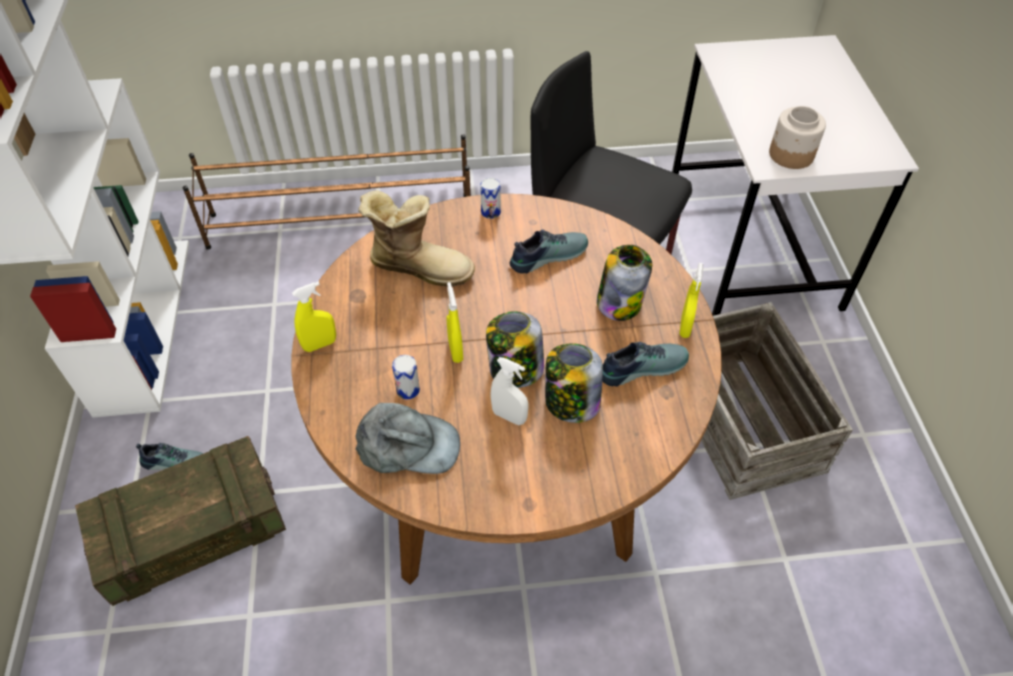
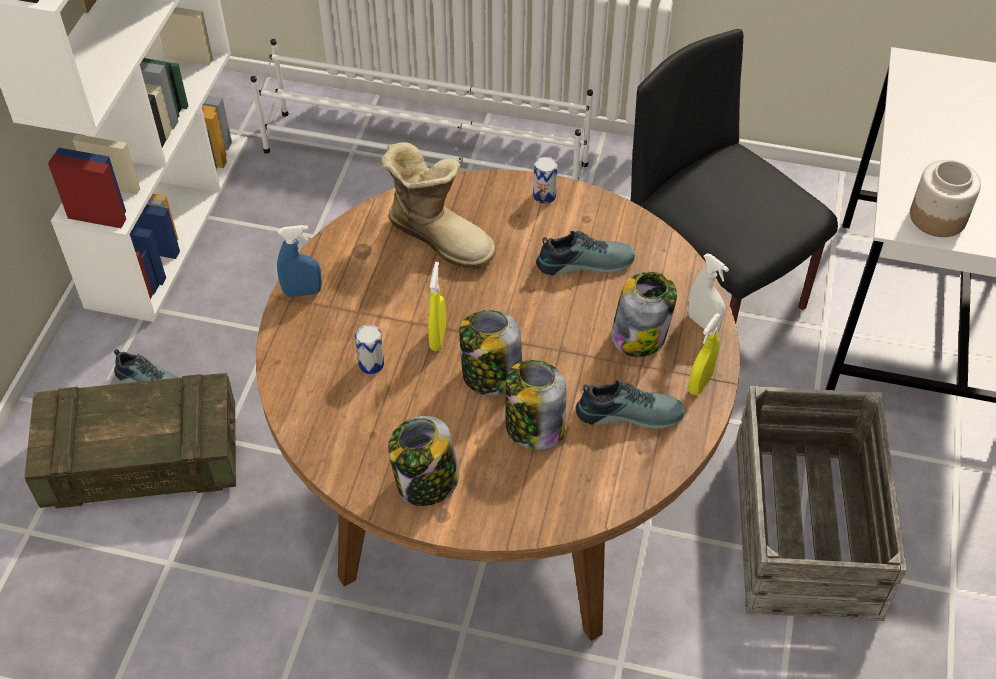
camera: 20 degrees right, 0 degrees up
(320, 344) = (302, 292): yellow spray bottle -> blue spray bottle
(342, 222) = (426, 159): brown shoe rack -> white shoe rack
(408, 445) = (347, 420): grey cap -> none
(502, 479) = (426, 483): none -> jar
(509, 416) = (462, 422): white spray bottle -> white spray bottle (703, 323)

